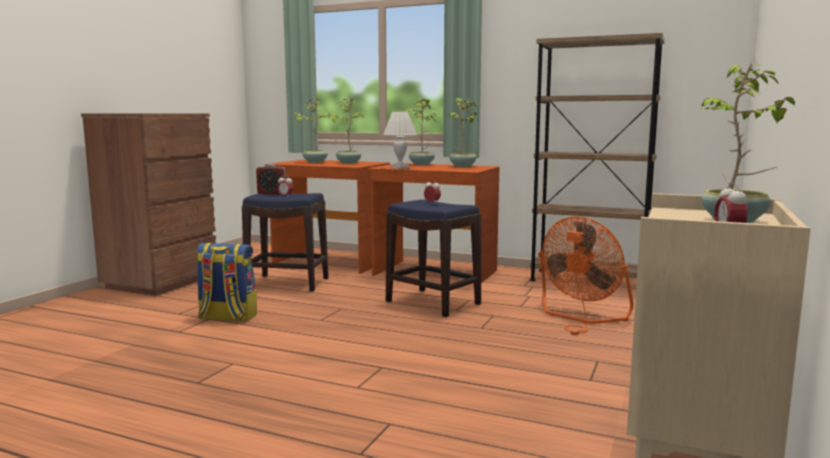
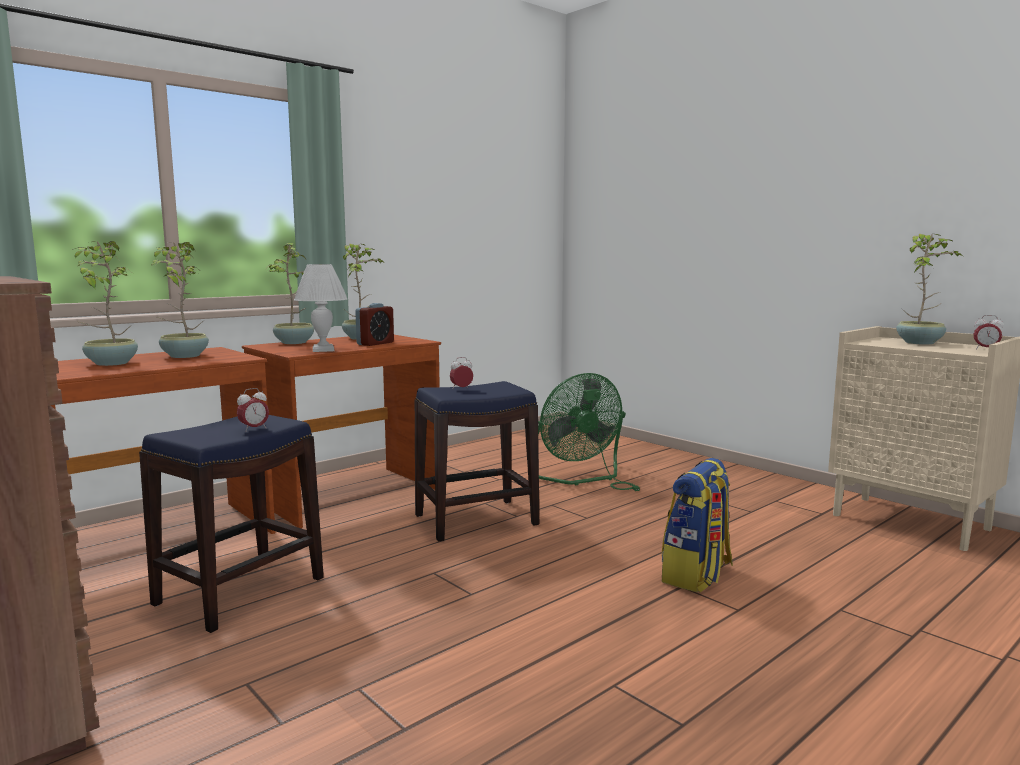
camera: 65 degrees left, 0 degrees up
(227, 318) = (374, 669): backpack -> backpack (697, 575)
(271, 193) = (189, 431): alarm clock -> alarm clock (375, 343)
(577, 317) = (589, 477): orange fan -> green fan
(588, 280) = (482, 448): brown bookcase -> none

